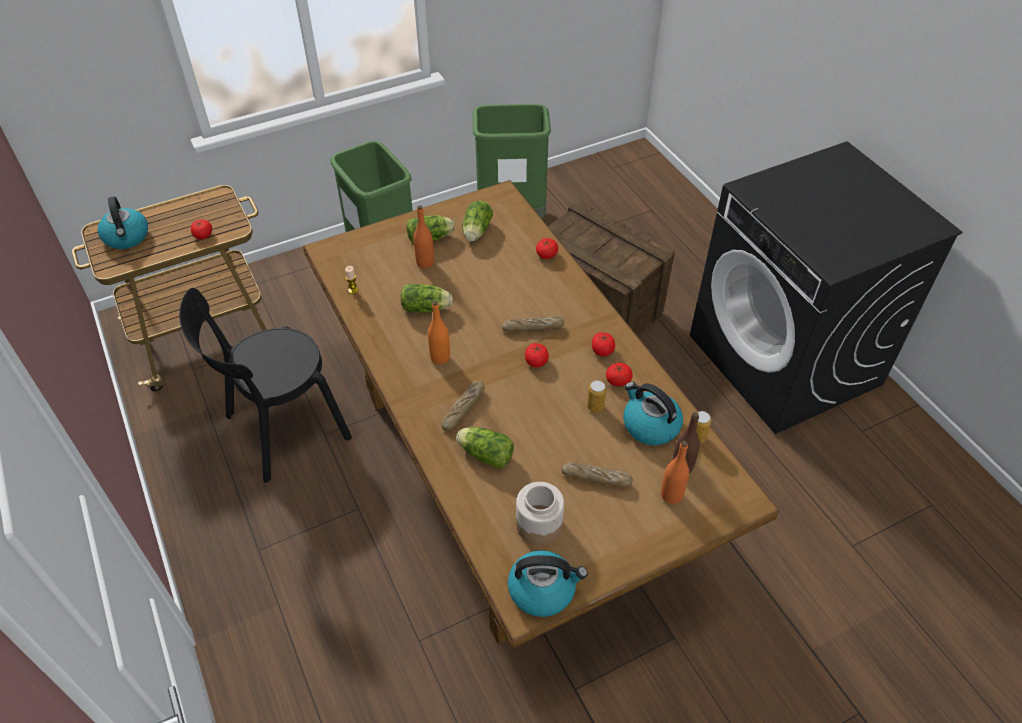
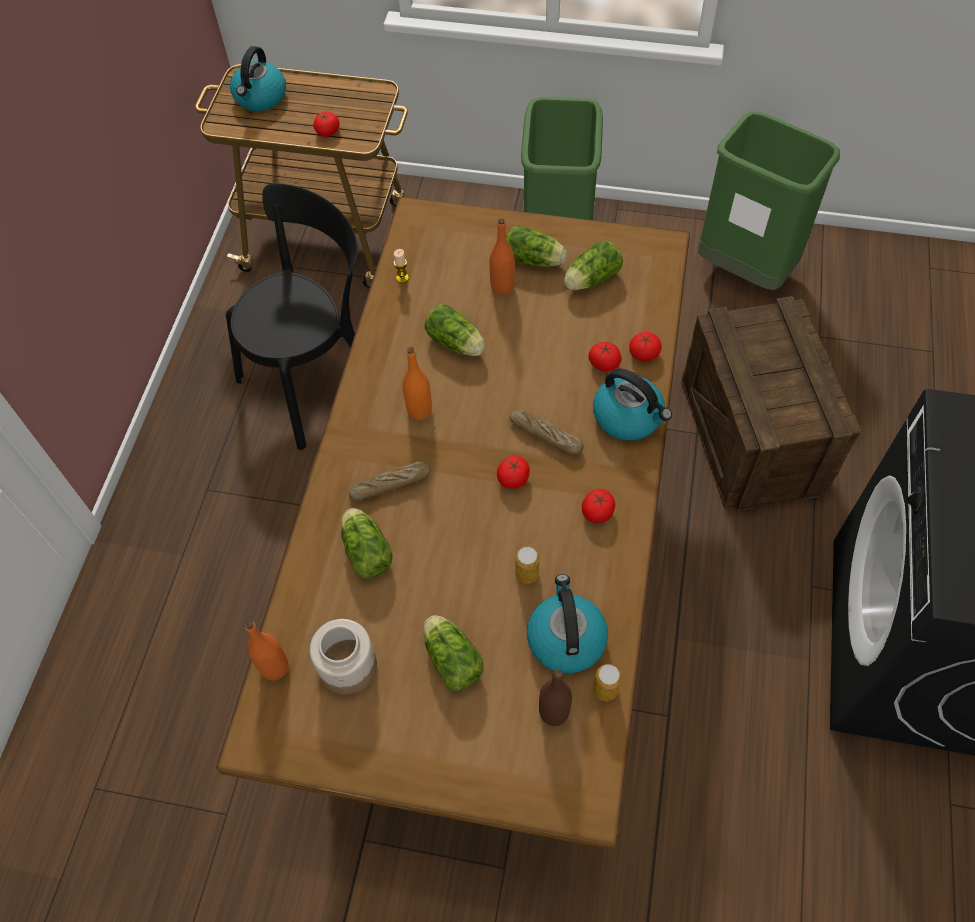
camera: 40 degrees right, 10 degrees up
(282, 430) = (318, 380): black chair -> black chair turned 135 degrees clockwise
(543, 590) = (289, 738): kettle -> kettle (628, 417)
(596, 478) = (451, 657): bread -> lettuce
(618, 380) = (580, 560): tomato -> tomato (604, 363)
(671, 495) = (511, 736): orange bottle -> orange bottle (274, 667)

